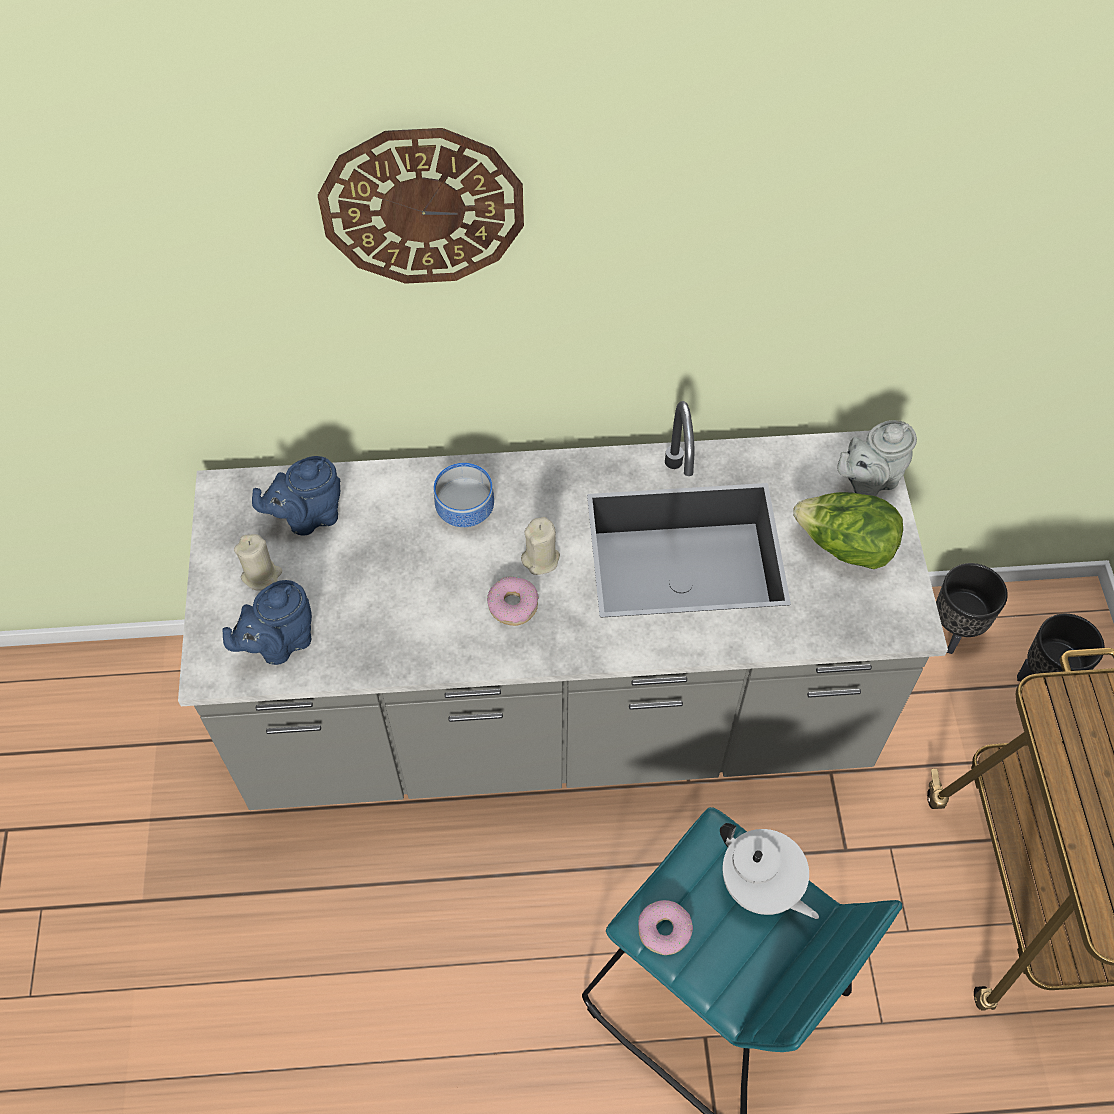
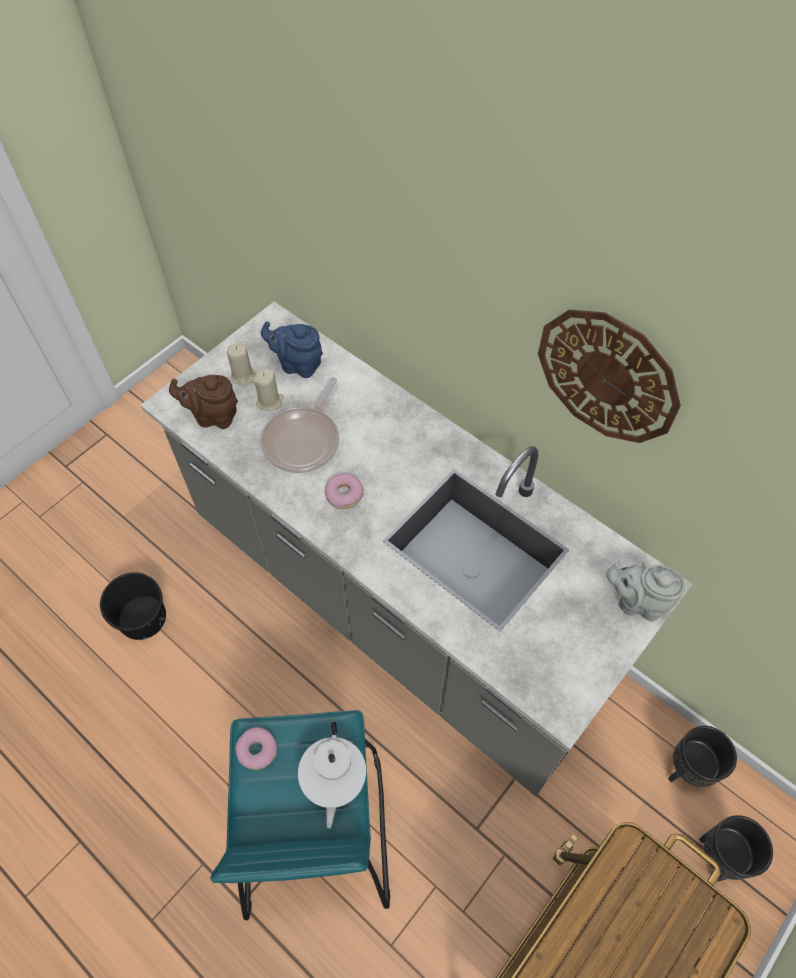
camera: 45 degrees right, 0 degrees up
(280, 643) = (213, 416): blue teapot -> brown teapot
(299, 980) = (143, 617): none -> black bucket
(409, 587) = (304, 440): none -> frying pan
(422, 207) = (414, 188): wall clock -> wall clock (607, 376)
(467, 511) = (378, 425): bowl -> none
(541, 559) = (387, 482): beige candle -> beige candle (270, 401)
(844, 547) = (574, 627): lettuce -> none

